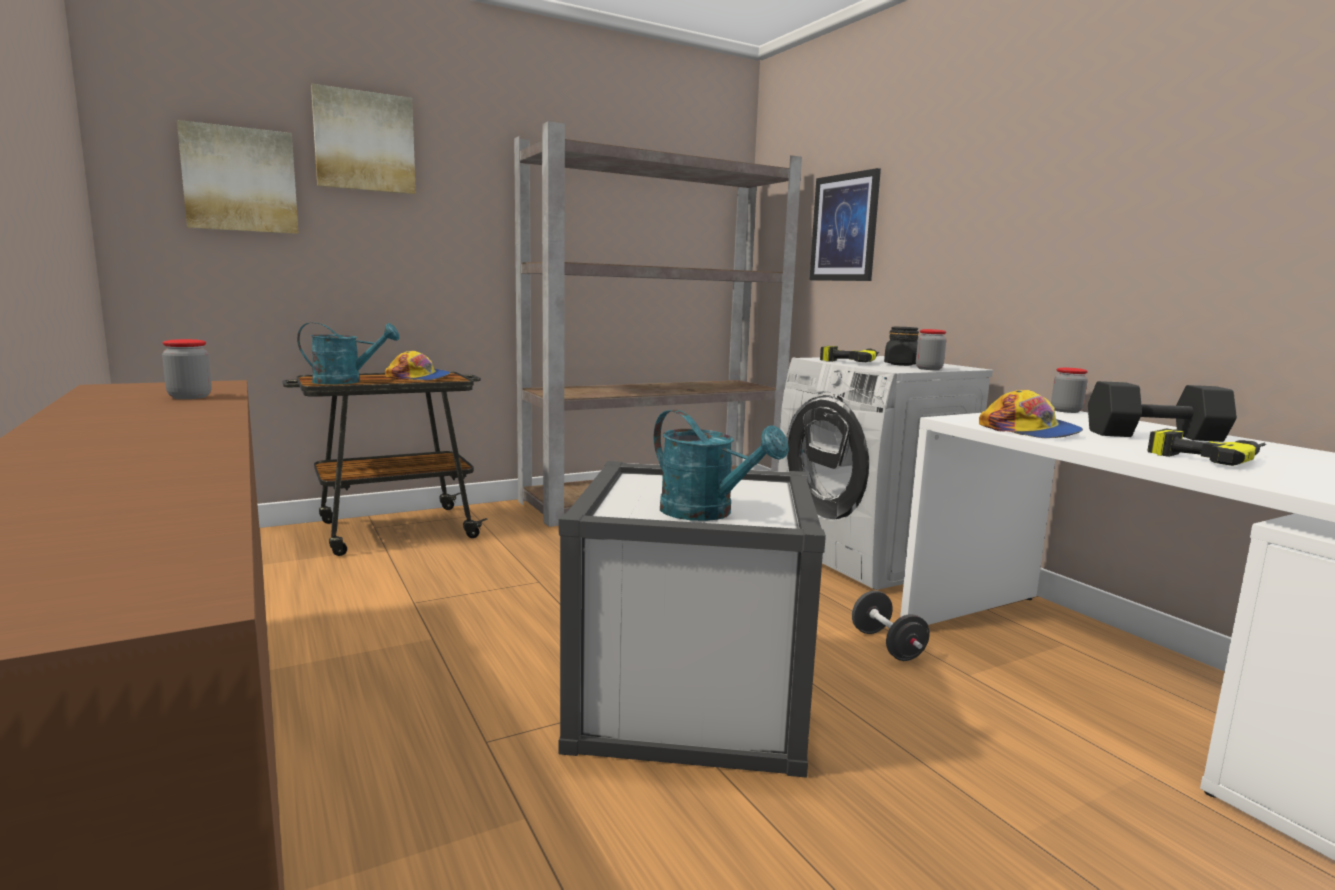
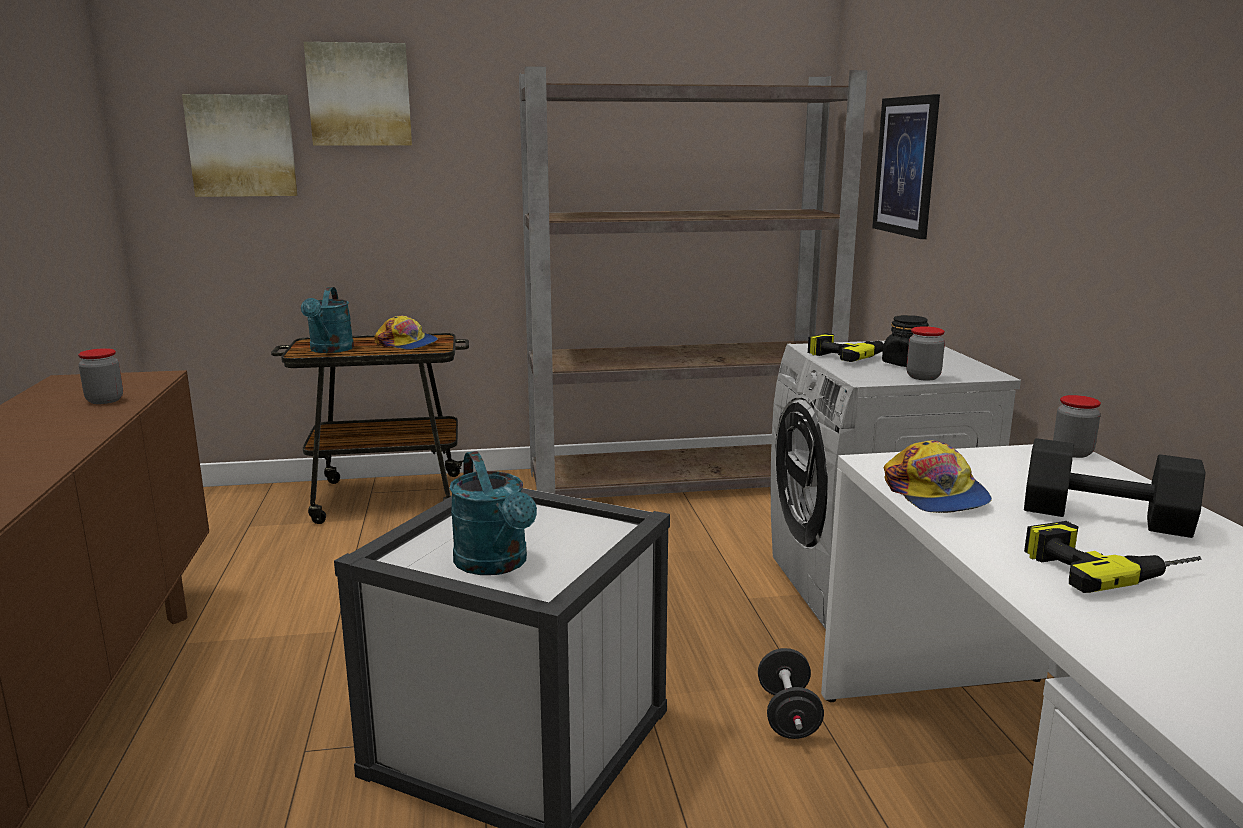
camera: 20 degrees right, 5 degrees up
(346, 382) = (330, 350): turquoise watering can -> turquoise watering can turned 75 degrees clockwise

